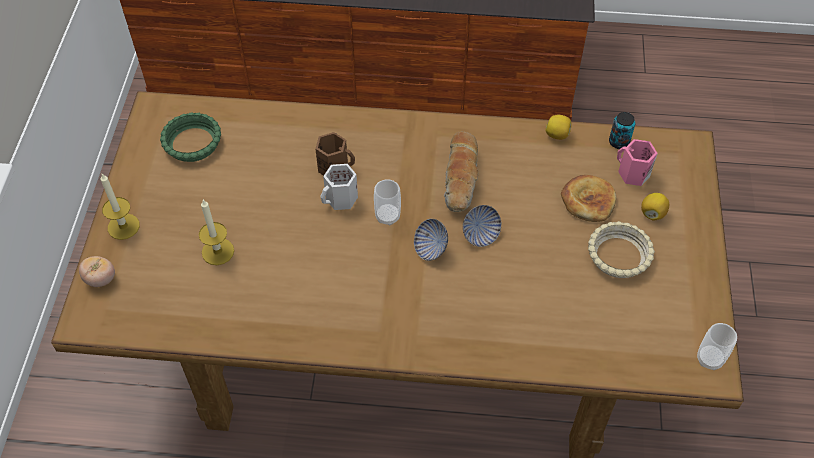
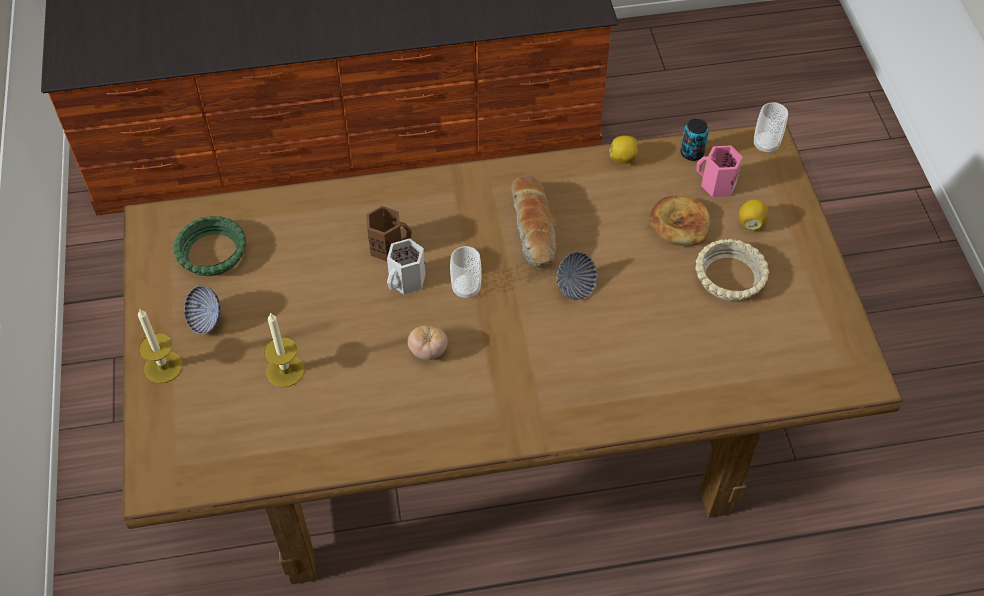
camera: 15 degrees left, 0 degrees up
(100, 279) = (157, 433): tomato -> tomato (428, 351)
(430, 248) = (525, 314): bowl -> bowl (206, 320)
(709, 359) = (856, 365): cup -> cup (765, 145)

